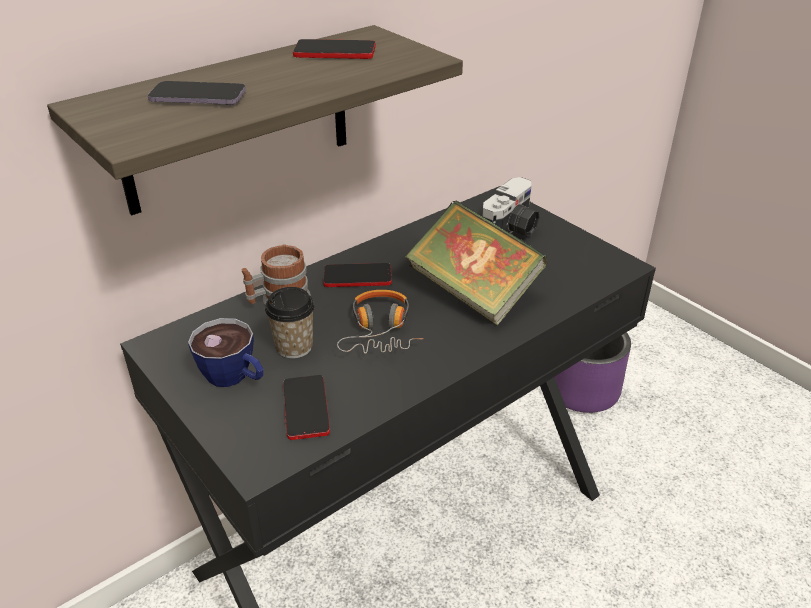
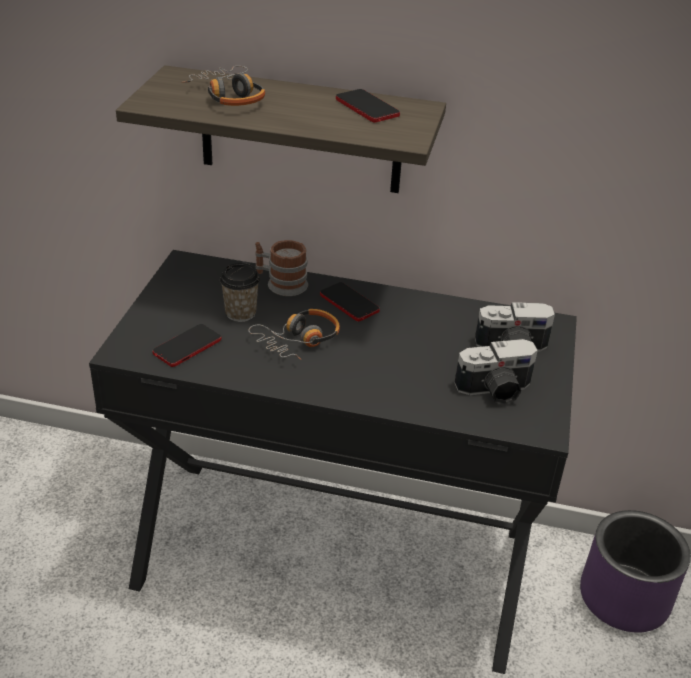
camera: 50 degrees right, 0 degrees up
(198, 97) = (228, 96): phone -> headphones
(235, 378) = (186, 305): cup -> none
(473, 292) = (397, 364): book -> none
(556, 263) = (495, 391): none -> camera

